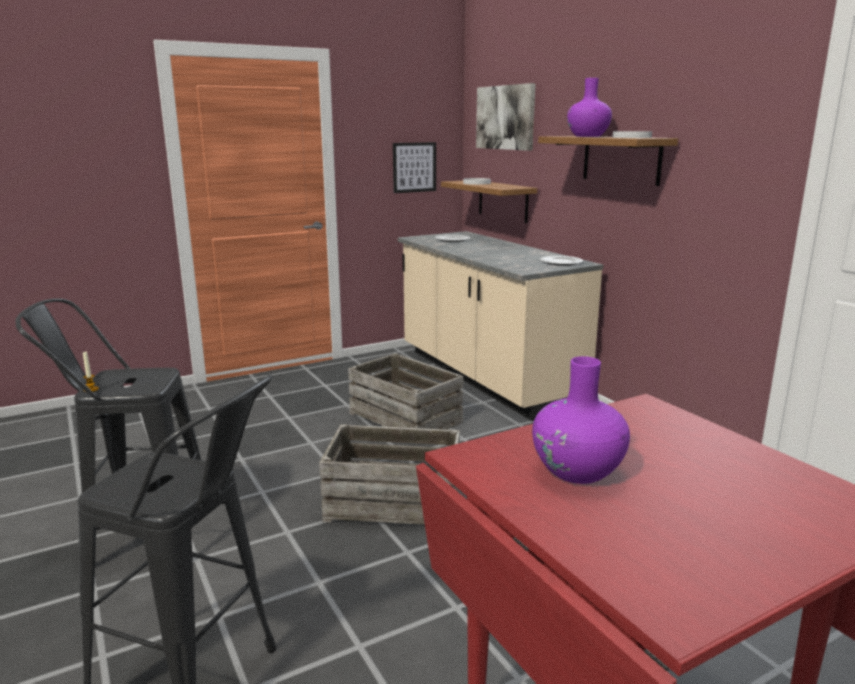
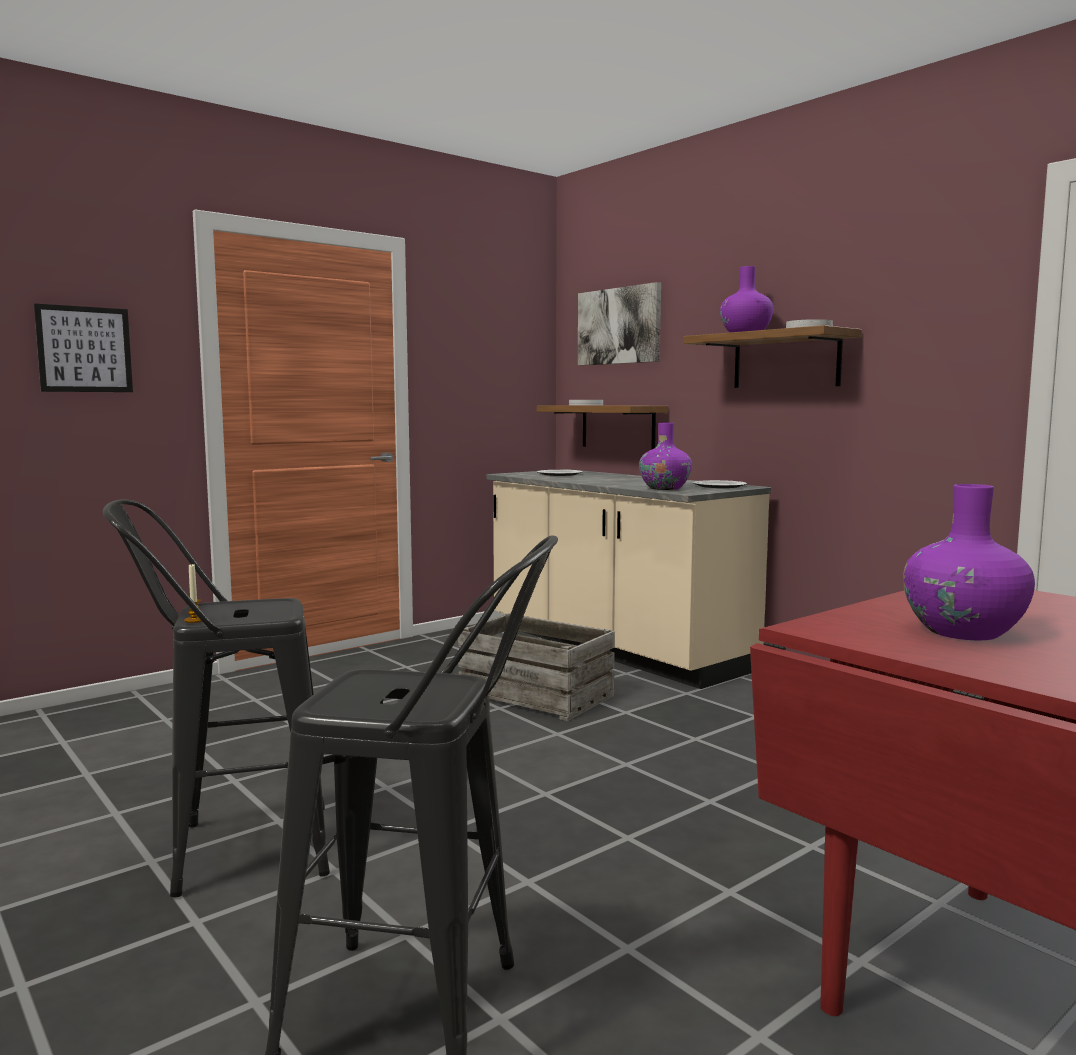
camera: 10 degrees left, 10 degrees down
(394, 501) = (576, 784): crate -> none
(414, 167) = (501, 389): picture -> picture (84, 349)
(513, 264) = (665, 488): none -> purple vase

